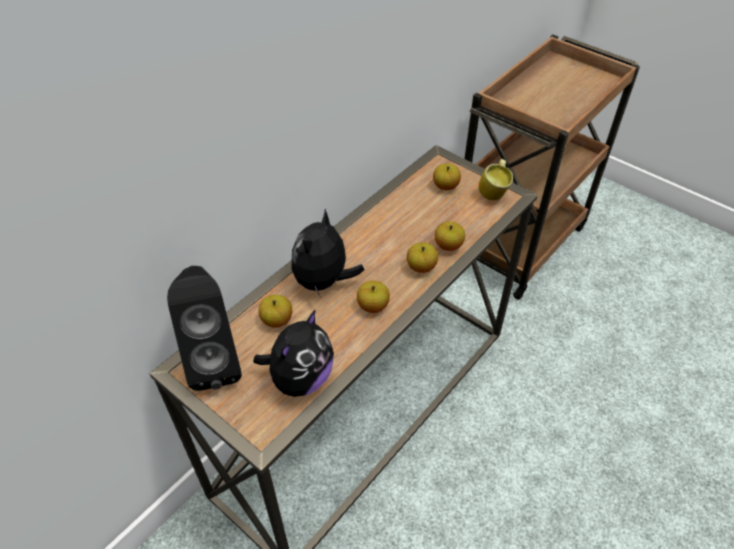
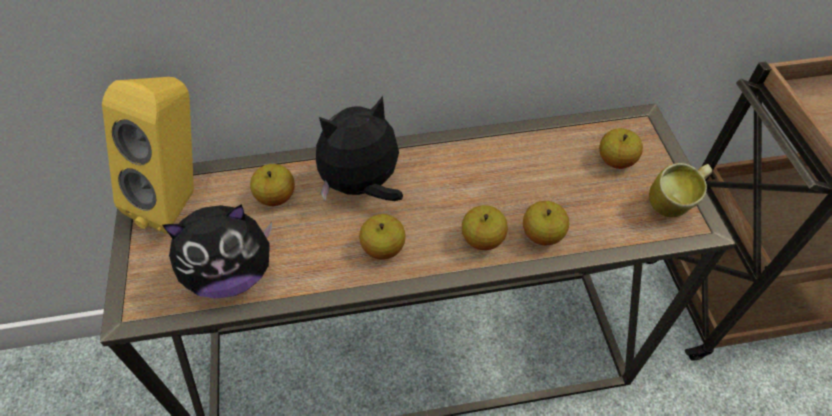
camera: 40 degrees right, 5 degrees up
(215, 361) = (180, 199): black speaker -> yellow speaker

